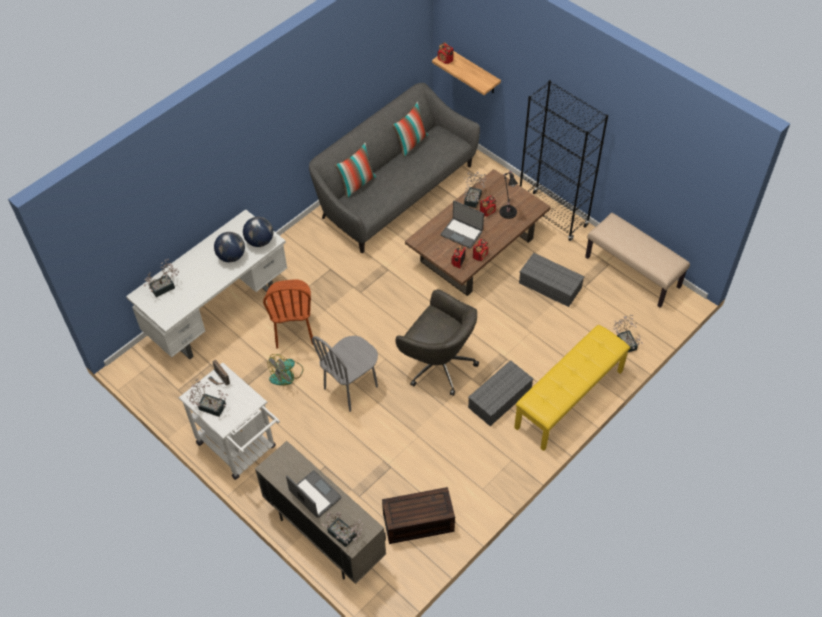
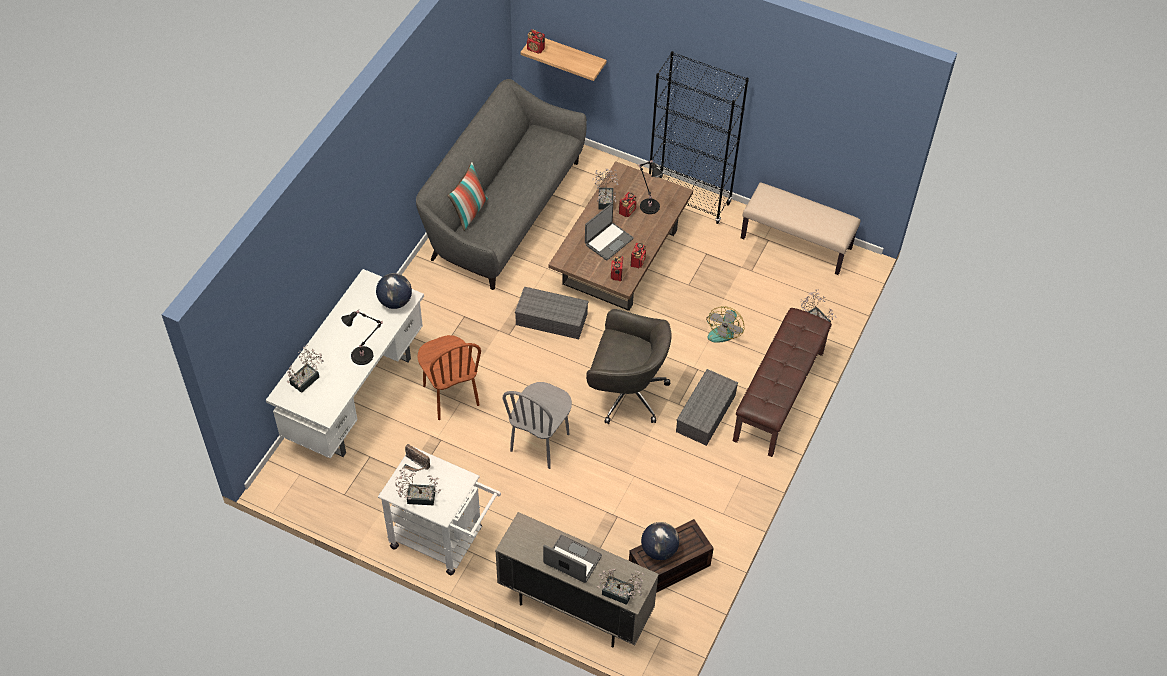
camera: 20 degrees left, 0 degrees up
(217, 279) = (364, 355): none -> black table lamp
(231, 256) = (369, 326): globe -> globe (659, 549)
(286, 375) = (462, 446): fan -> fan (723, 330)
(410, 143) = (512, 152): pillow -> none
(462, 233) = (608, 241): laptop -> laptop turned 60 degrees counterclockwise
(551, 285) = (715, 277): grey storage box -> grey storage box (552, 319)
(569, 400) = (779, 396): yellow bench -> brown bench

